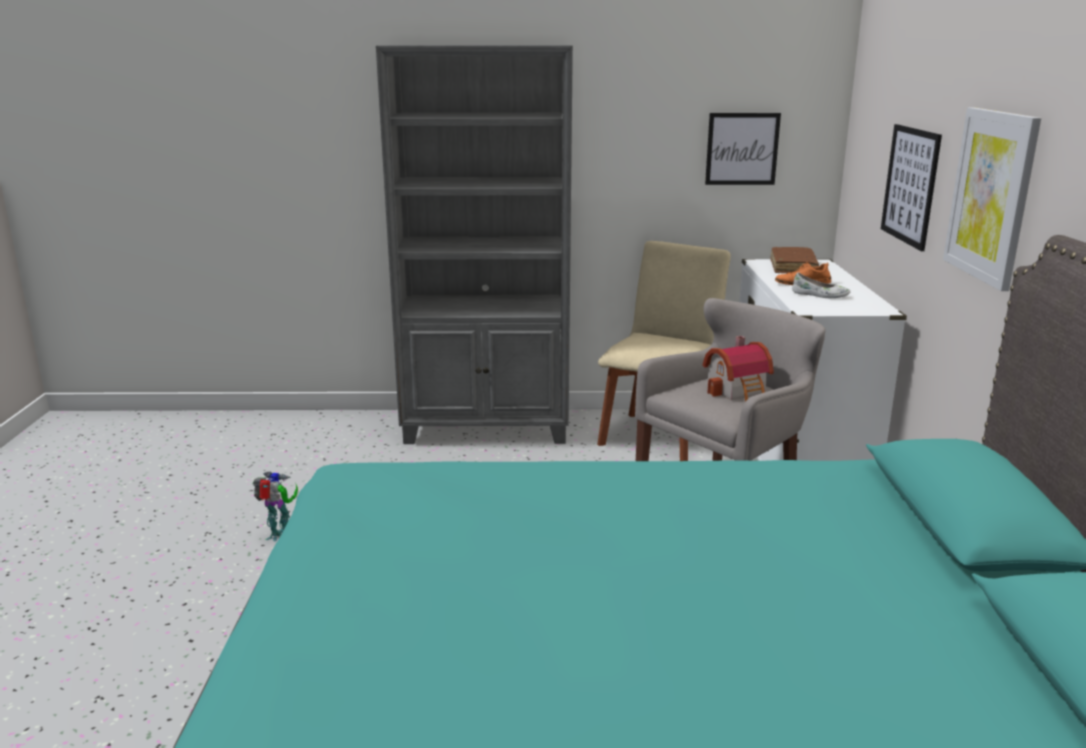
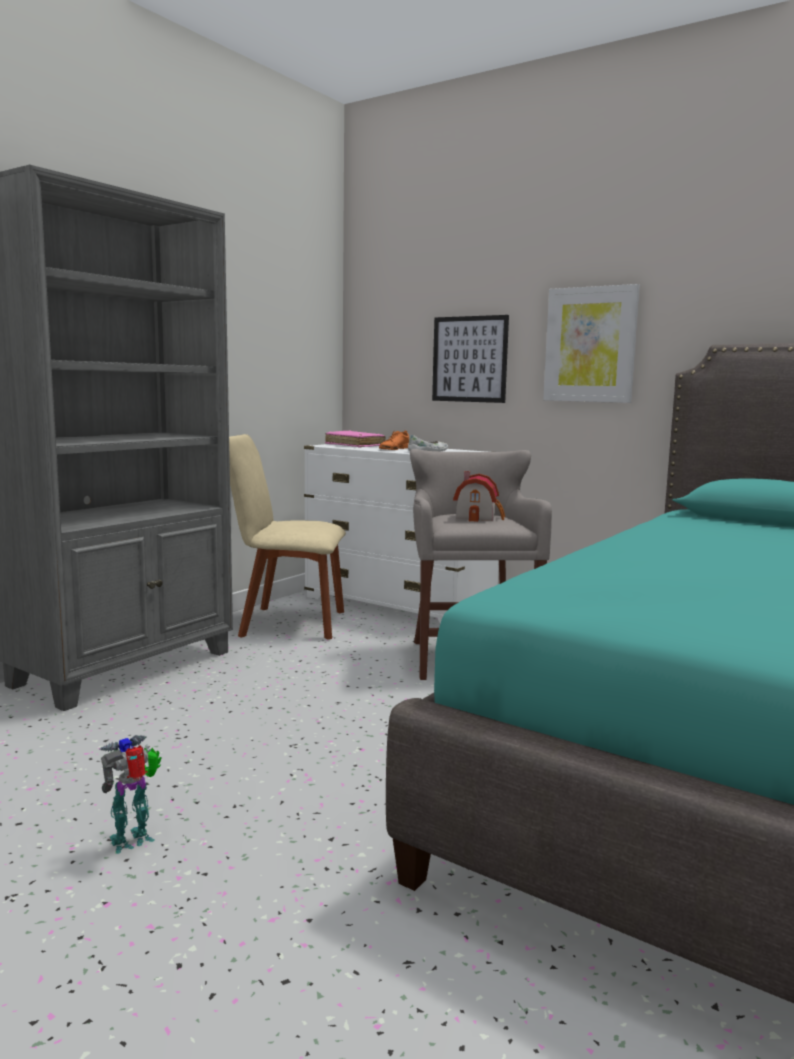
camera: 55 degrees left, 10 degrees down
(660, 436) = (287, 623): beige chair -> beige chair turned 60 degrees counterclockwise
(742, 149) = (285, 347): picture -> none
(793, 267) = (354, 445): brown book -> pink book

